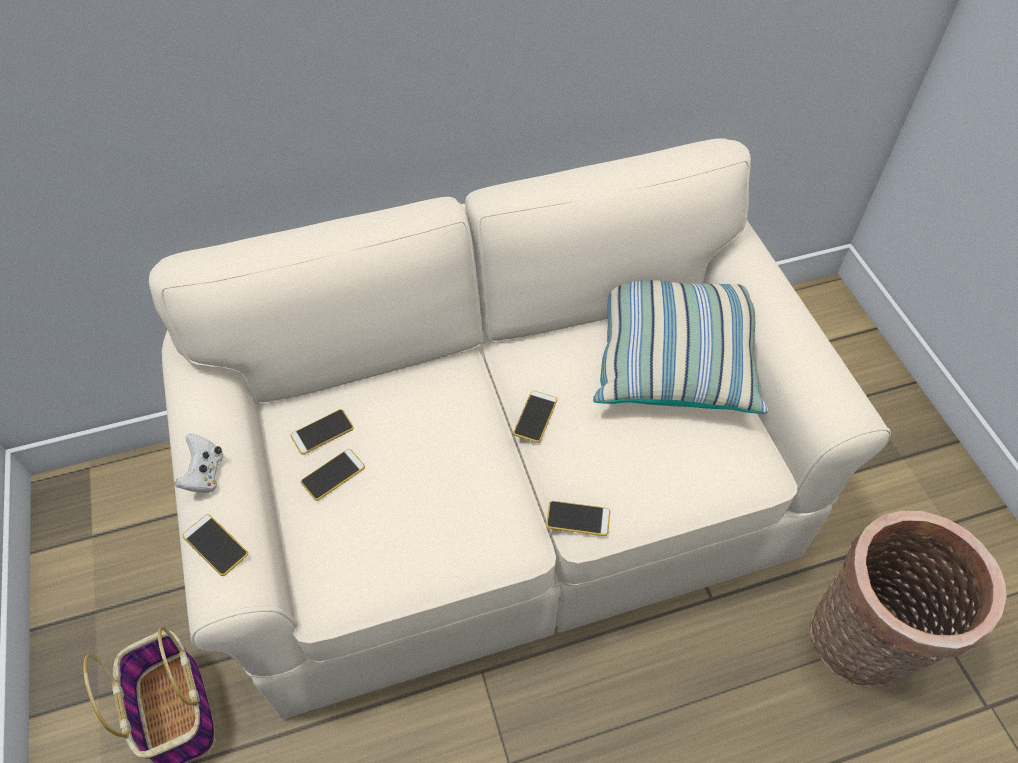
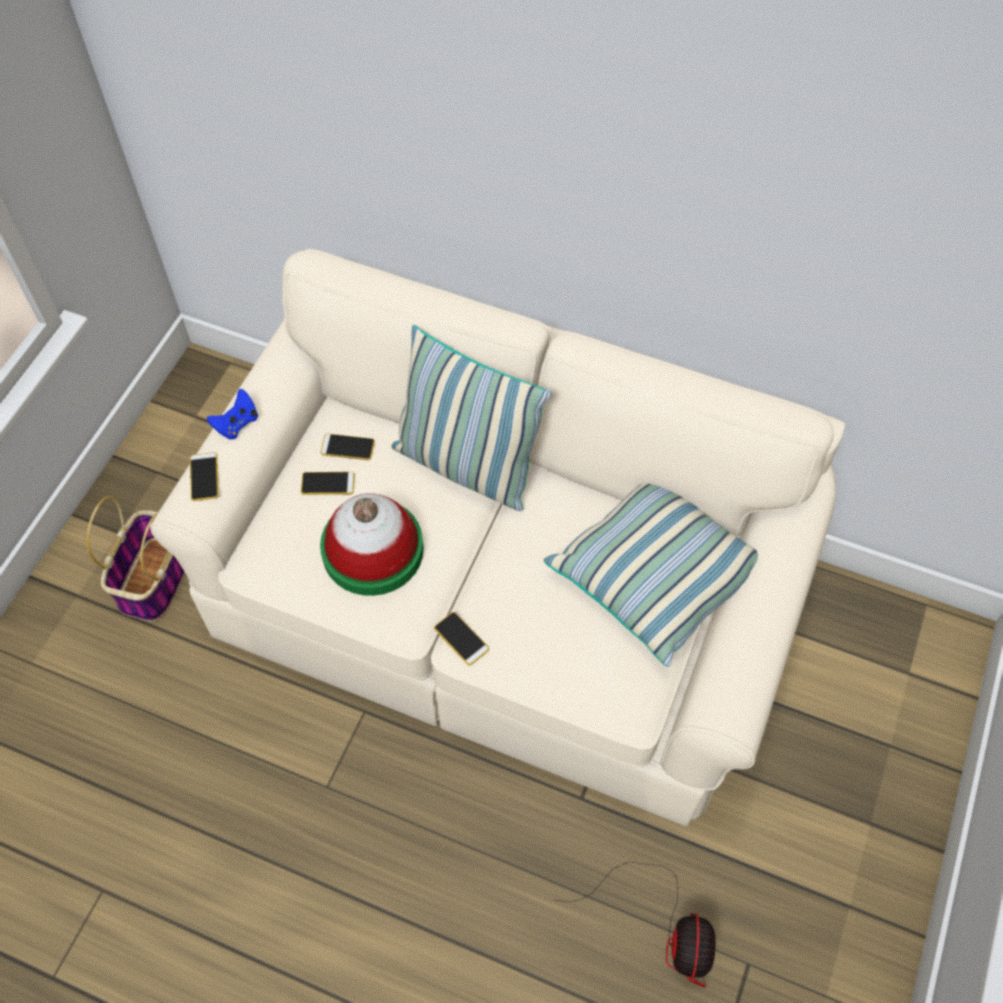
camera: 40 degrees right, 5 degrees up
(205, 474) = (237, 424): white game controller -> blue game controller
(430, 501) = (372, 550): none -> hat
(442, 378) = (466, 465): none -> pillow
(535, 417) = (503, 543): phone -> none
(861, 645) = (665, 929): basket -> fan

